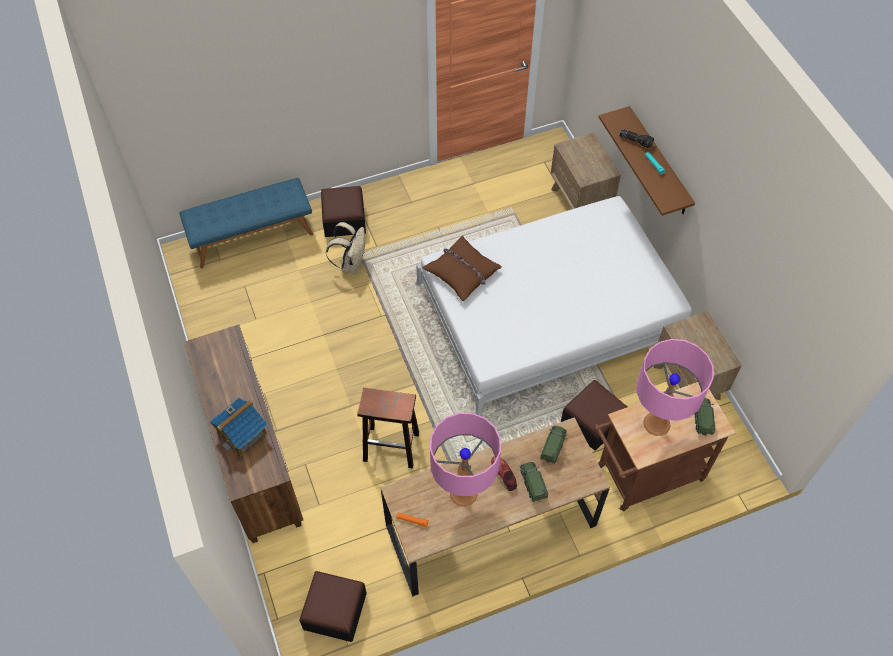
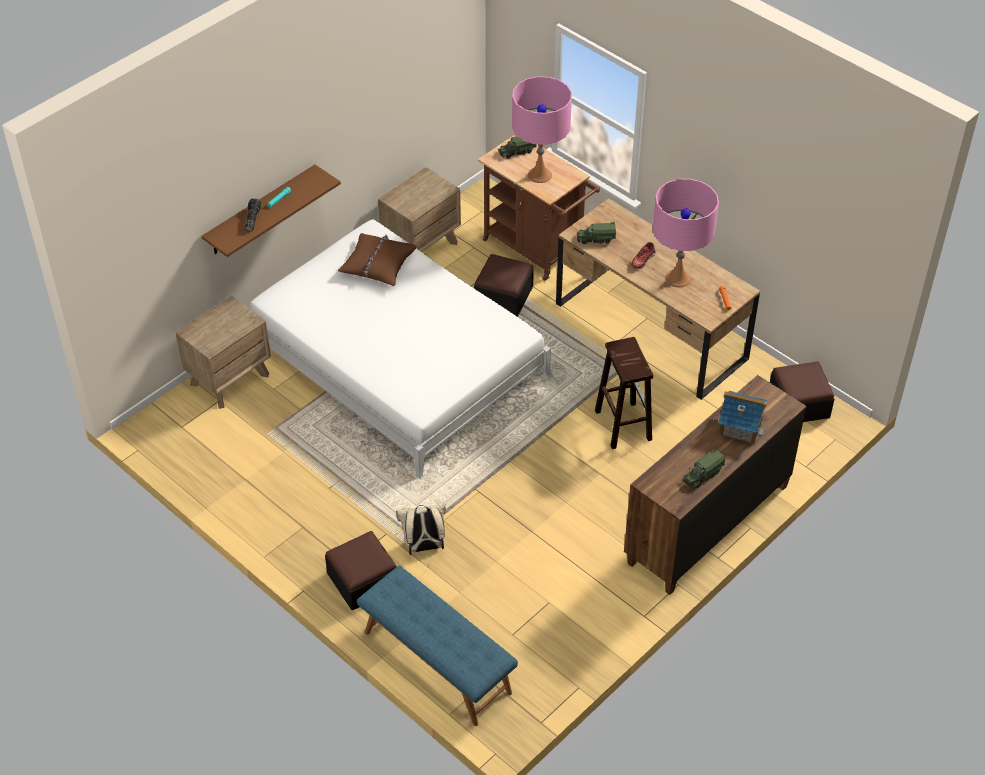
camera: 115 degrees left, 10 degrees down
(462, 272) = (423, 387): brown pillow -> brown pillow (378, 264)
(532, 483) = (638, 241): toy truck -> toy truck (702, 475)

